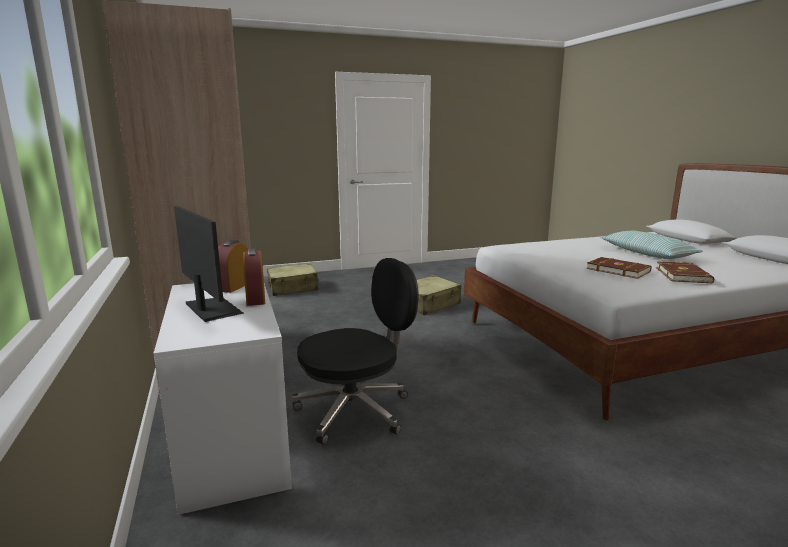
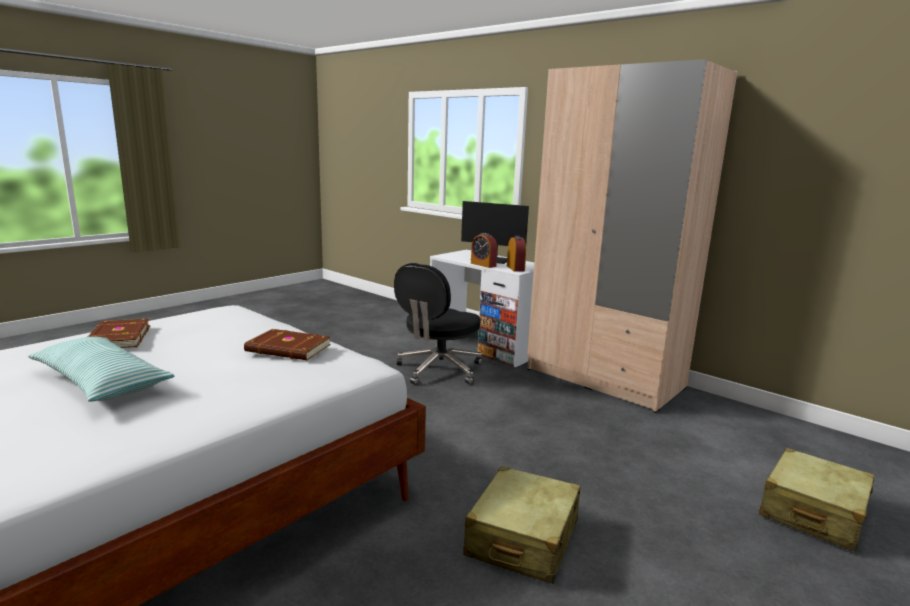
camera: 150 degrees right, 0 degrees up
(618, 270) = (198, 336): brown book -> brown book (288, 349)

